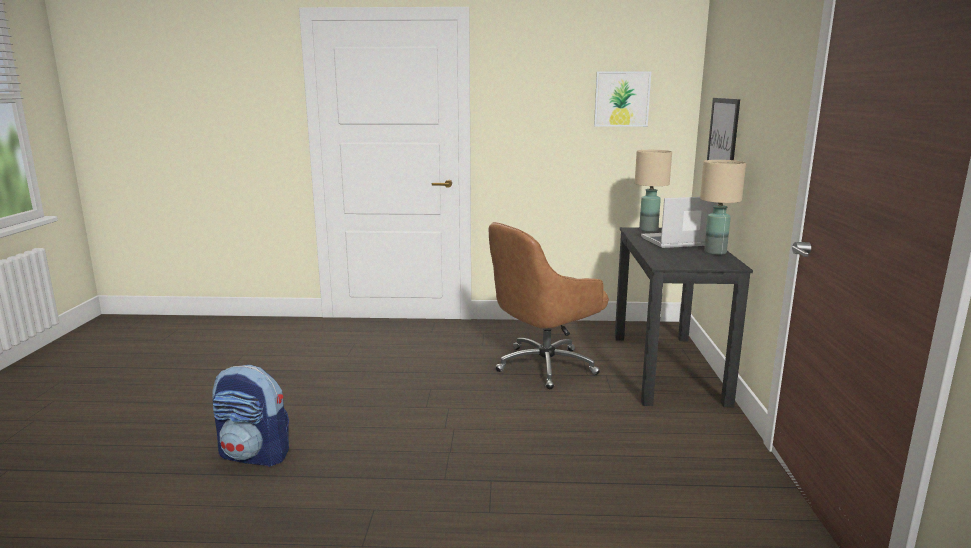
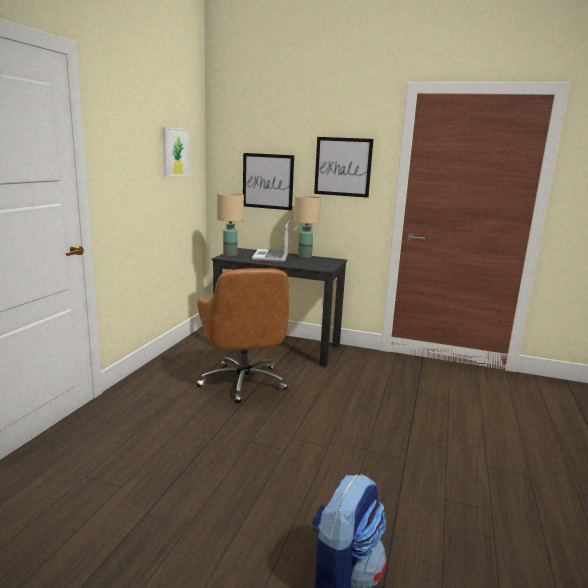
camera: 75 degrees left, 0 degrees up
(768, 116) = (343, 167): none -> picture

